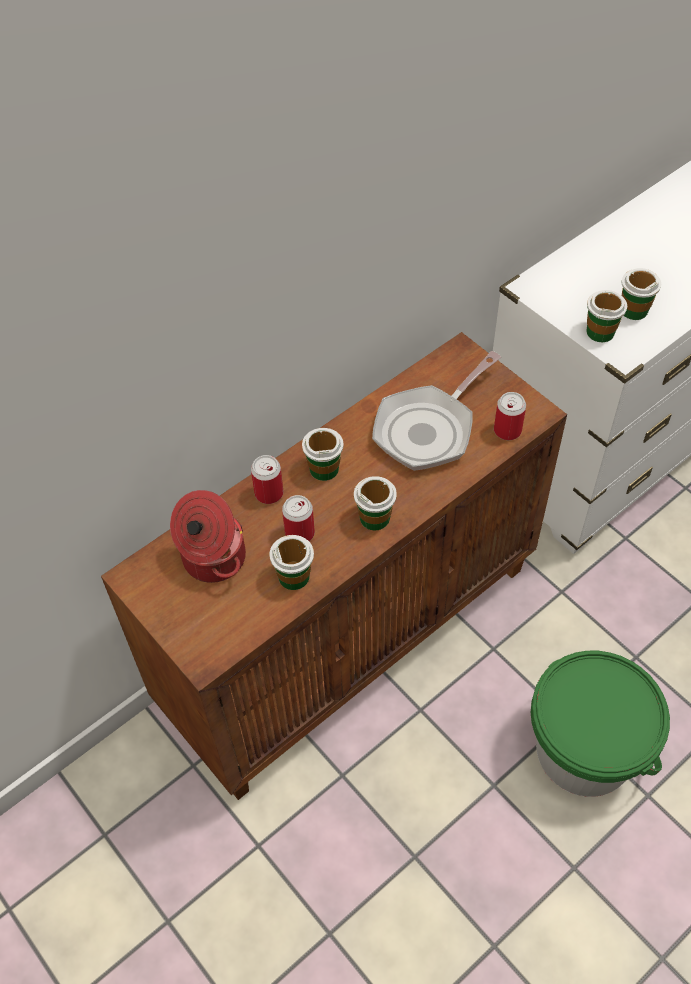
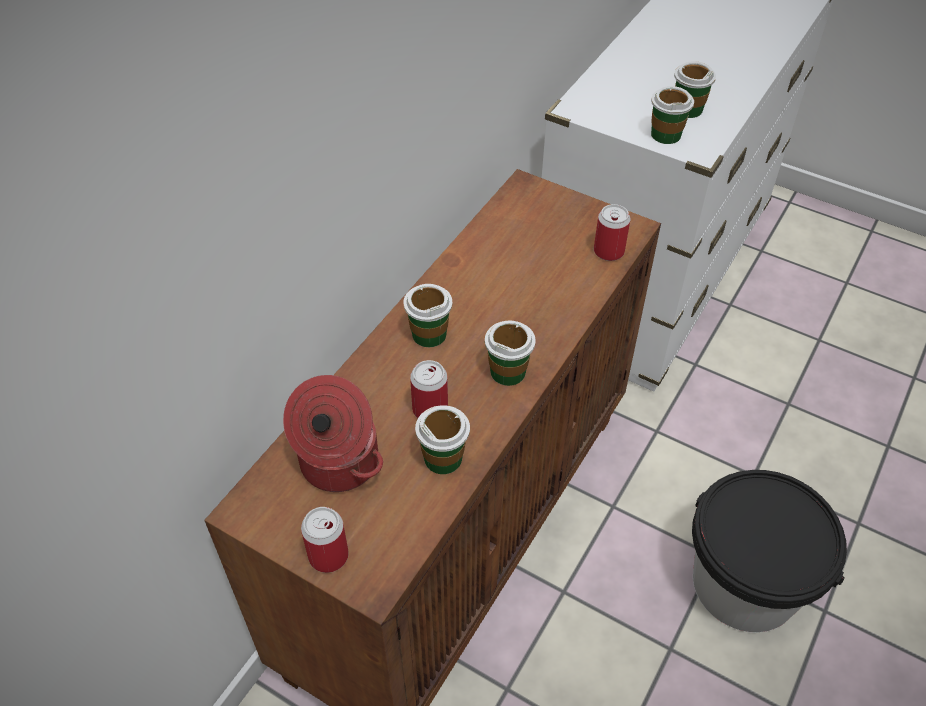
camera: 20 degrees left, 5 degrees down
(269, 493) = (376, 375): can -> can (328, 555)
(429, 429) = (526, 268): frying pan -> none
(584, 749) = (745, 583): green bucket -> black bucket

